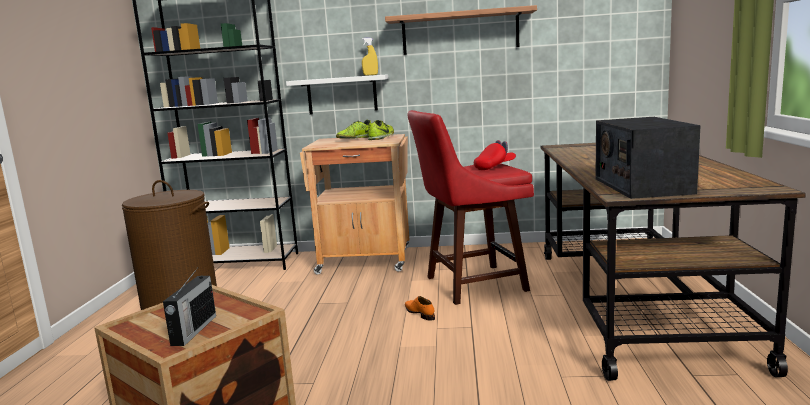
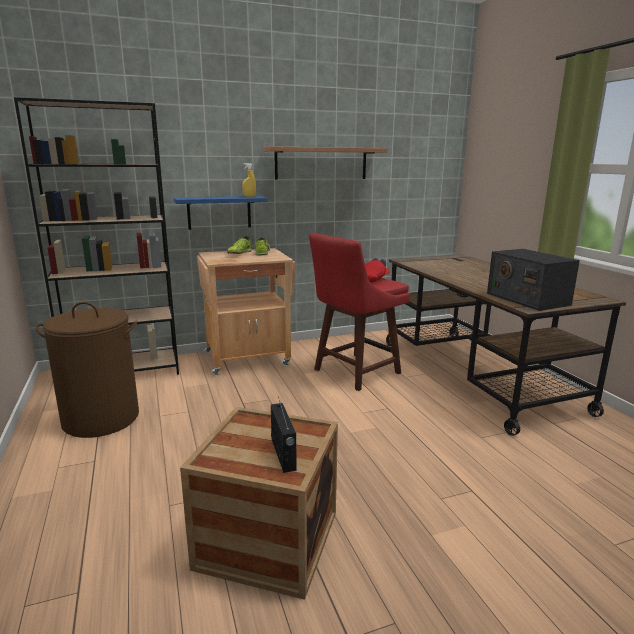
camera: 25 degrees left, 5 degrees up
(342, 95) = (219, 212): white shelf -> blue shelf
(419, 313) = (338, 401): orange shoe -> none

